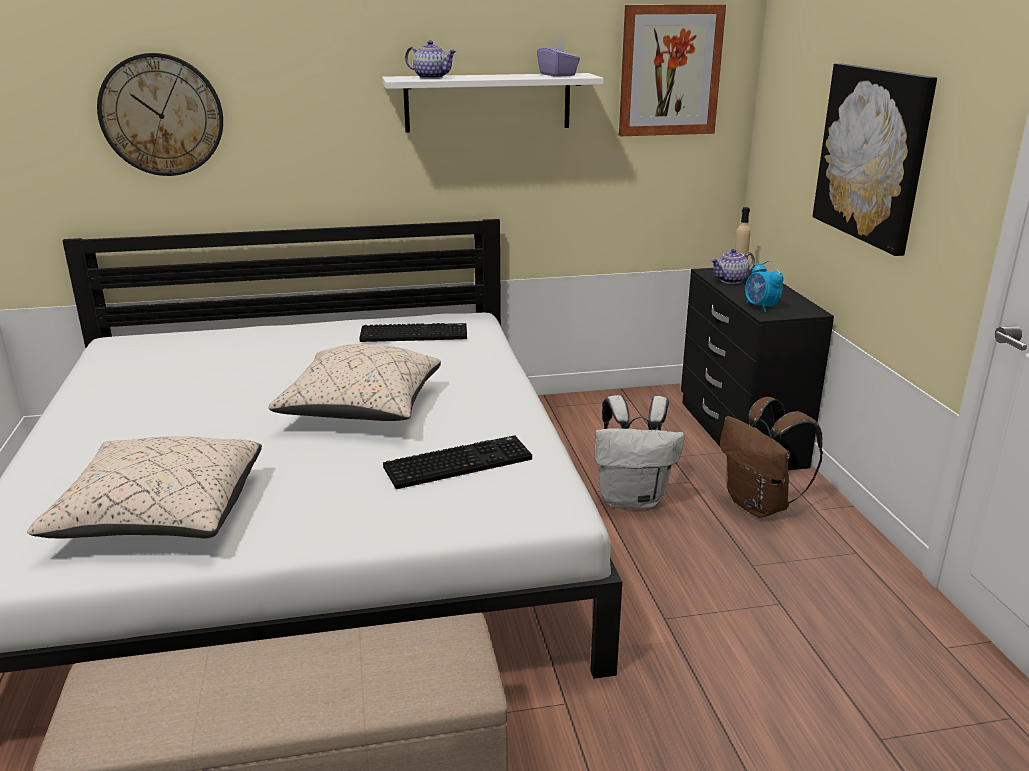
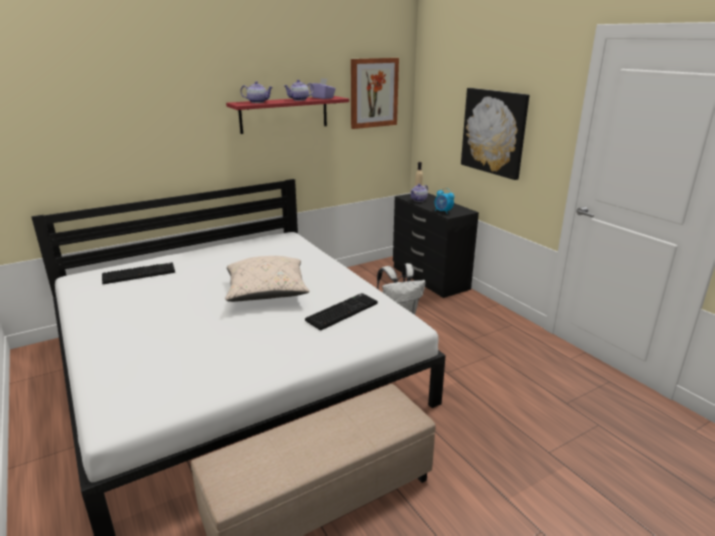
camera: 20 degrees left, 0 degrees up
(161, 115) = (93, 132): wall clock -> none
(161, 515) = (199, 369): beige pillow -> none
(415, 334) = (264, 248): keyboard -> keyboard (140, 273)
(488, 102) = (284, 114): white shelf -> red shelf
(509, 76) = (299, 100): none -> teapot
(760, 506) = (459, 311): brown backpack -> none

